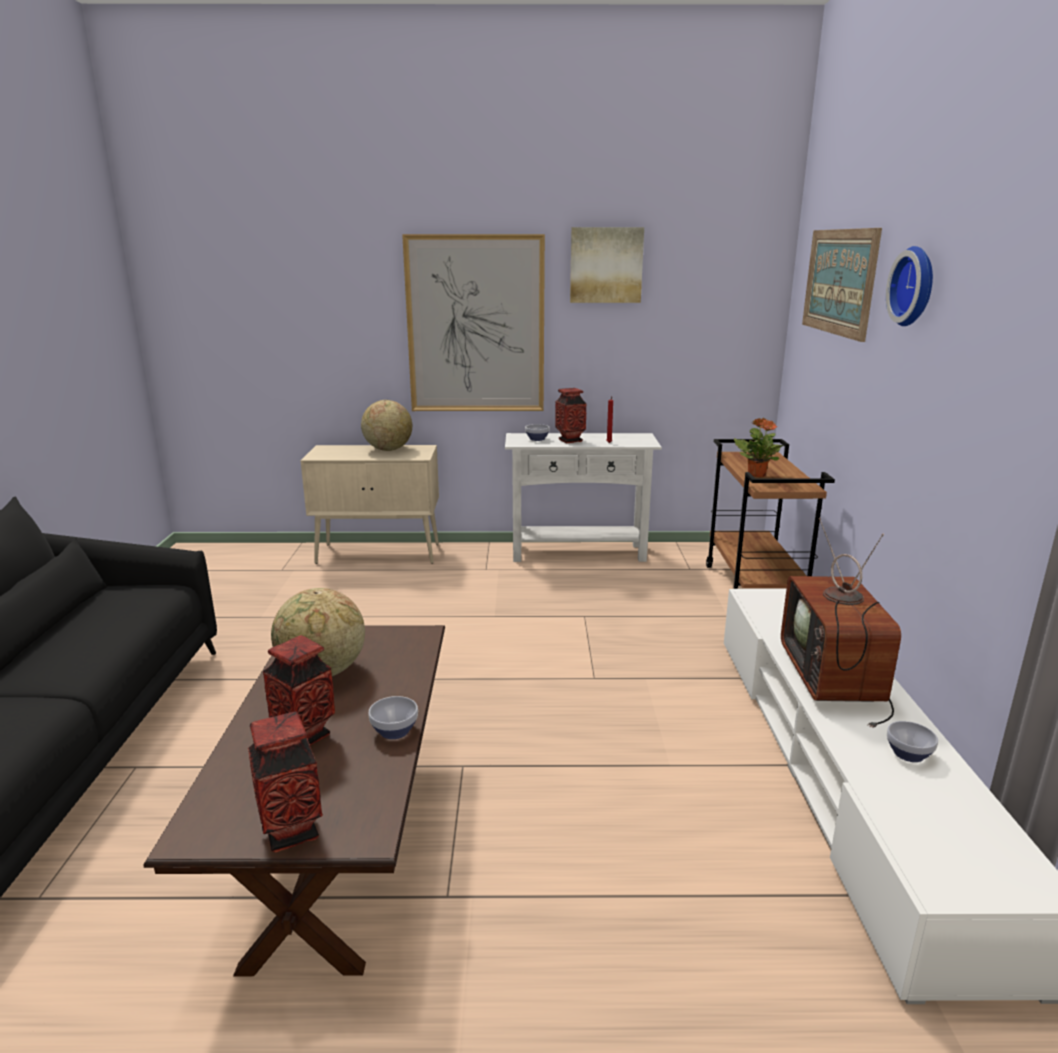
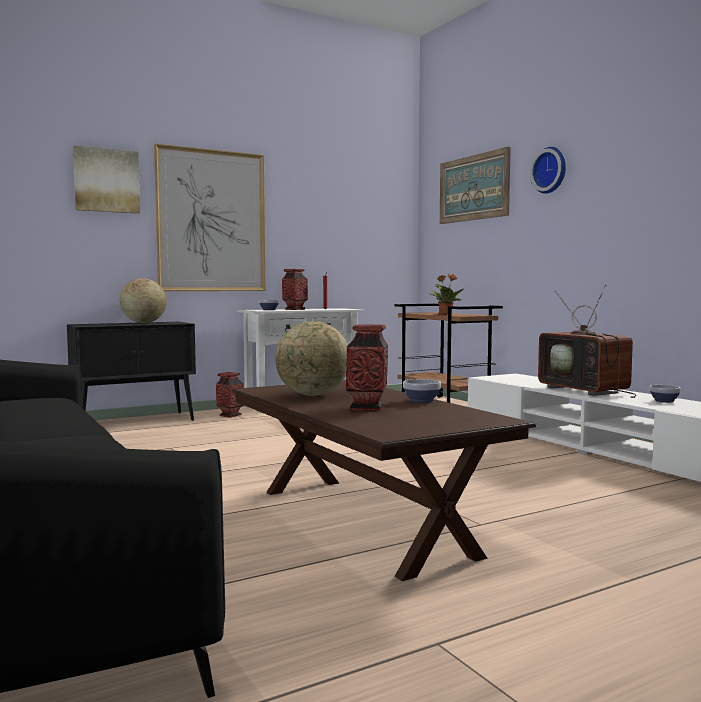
camera: 30 degrees left, 15 degrees down
(291, 832) = (451, 425): vase -> vase (230, 415)
(379, 553) = (135, 421): beige cabinet -> black cabinet
(606, 265) = (305, 182): picture -> picture (106, 180)

